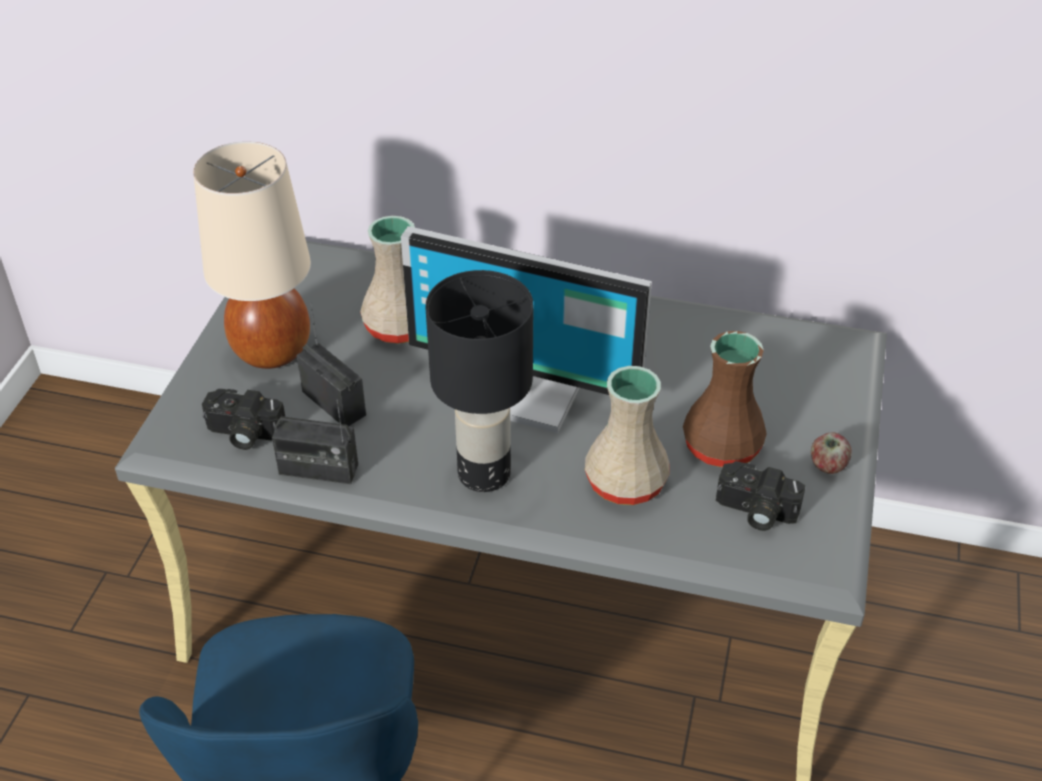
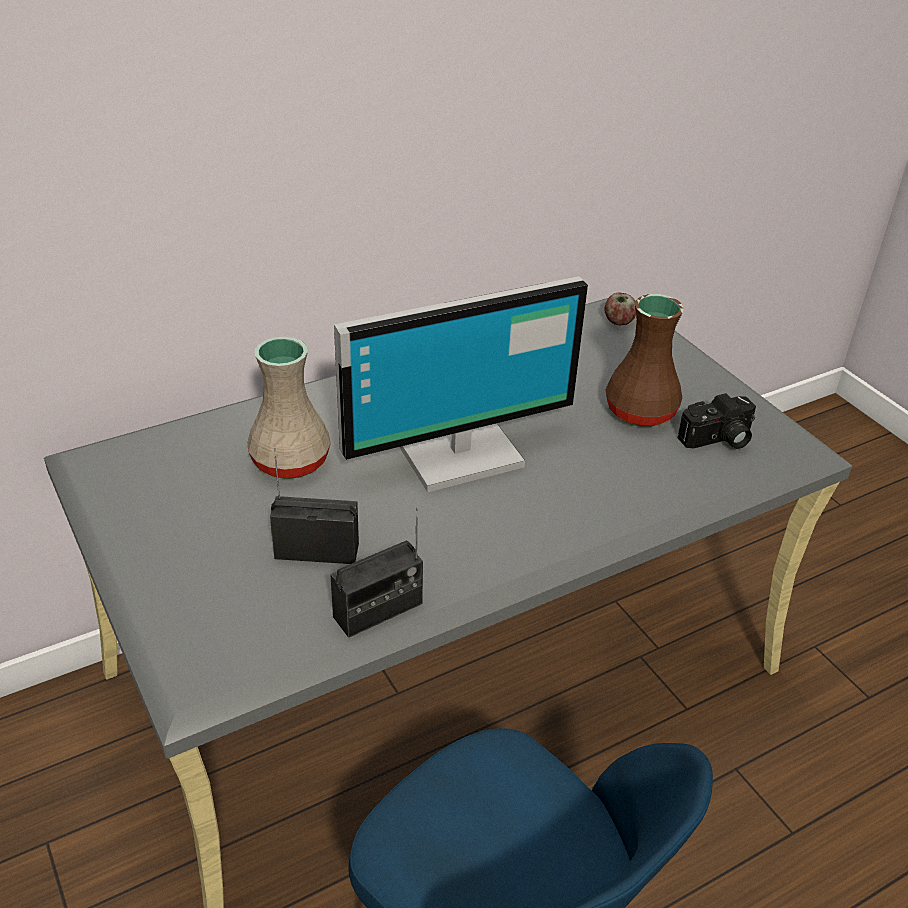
camera: 45 degrees left, 5 degrees down
(243, 434) = (267, 626): camera -> none
(272, 351) = (199, 543): beige table lamp -> none
(482, 473) = (512, 528): black table lamp -> none
(626, 484) = (618, 472): beige vase -> none
(827, 466) = (715, 386): apple -> apple (618, 322)

